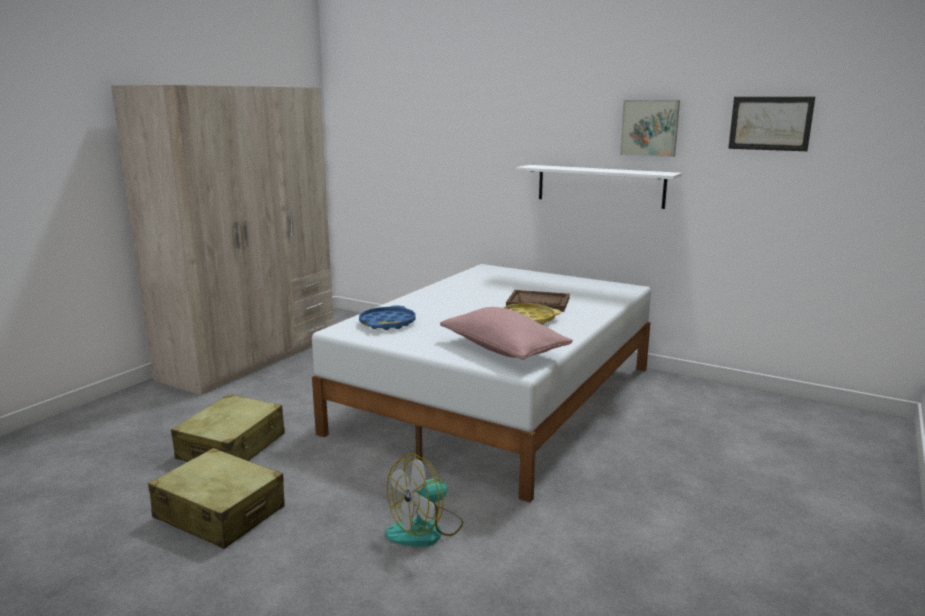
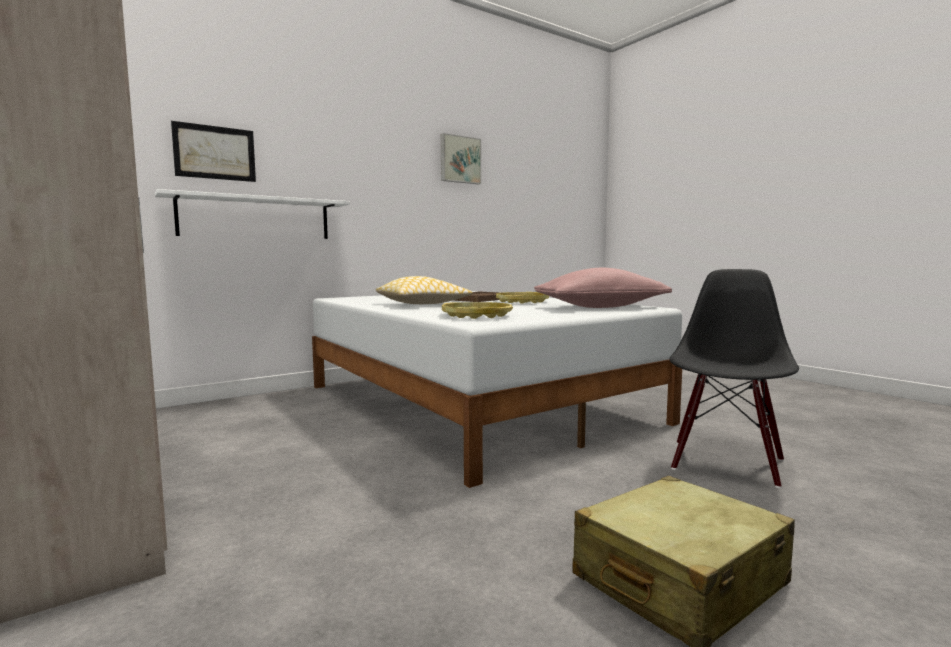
camera: 65 degrees left, 10 degrees down
(232, 447) = (451, 554): beige suitcase -> none
(387, 323) = (476, 315): blue tray -> yellow tray
(425, 530) = (725, 463): fan -> black chair
(464, 296) = (422, 304): none -> pillow
(600, 186) = (425, 208): white shelf -> white shelf (256, 218)
(770, 123) = (529, 163): picture -> picture (215, 152)

